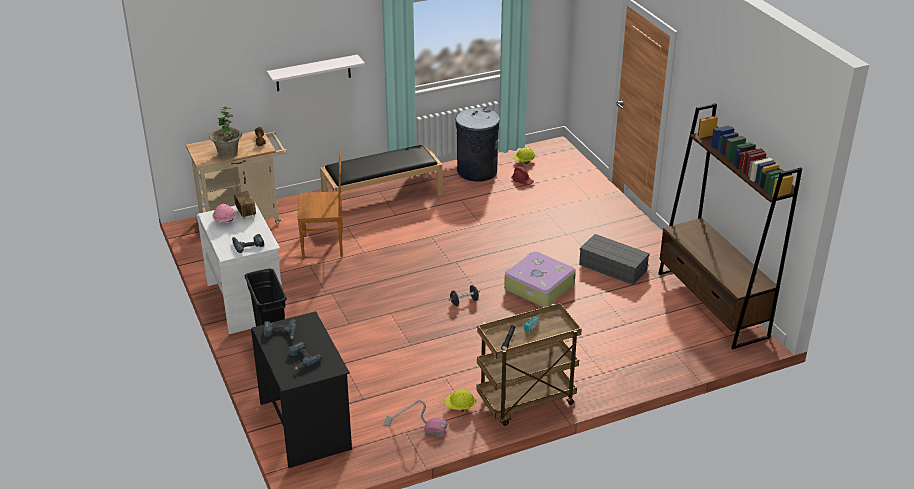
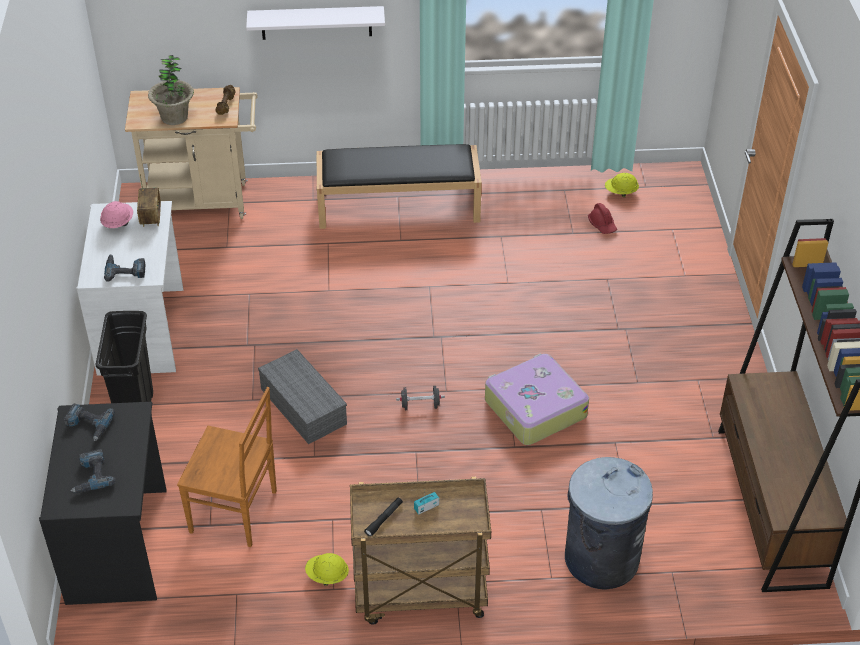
camera: 20 degrees right, 10 degrees up
(324, 244) = (285, 265): brown chair -> brown chair (236, 512)
(415, 426) = (254, 589): vacuum cleaner -> none
(476, 171) = (546, 194): grey trash can -> grey trash can (601, 558)
(611, 267) = (655, 402): grey storage box -> grey storage box (302, 406)

